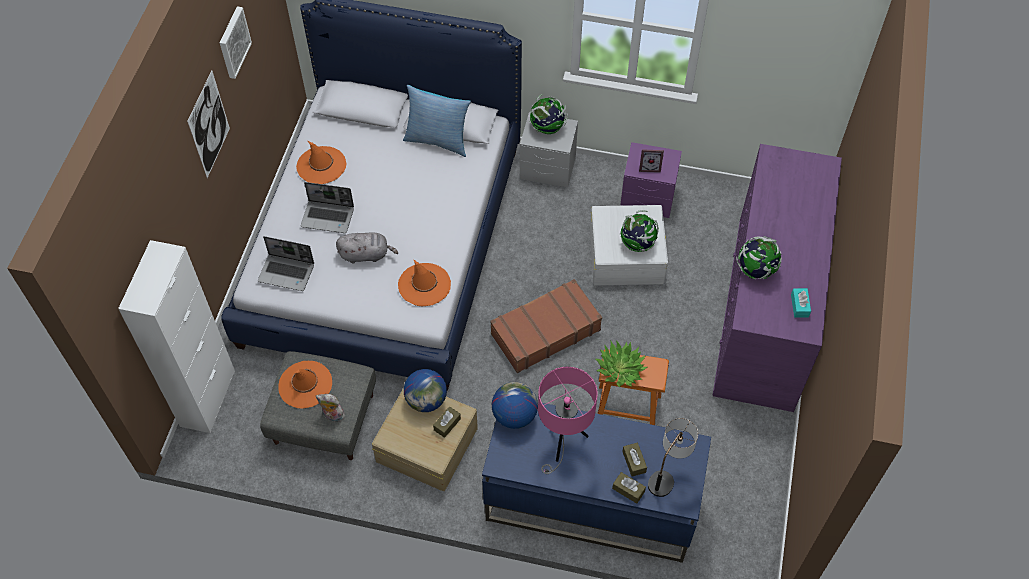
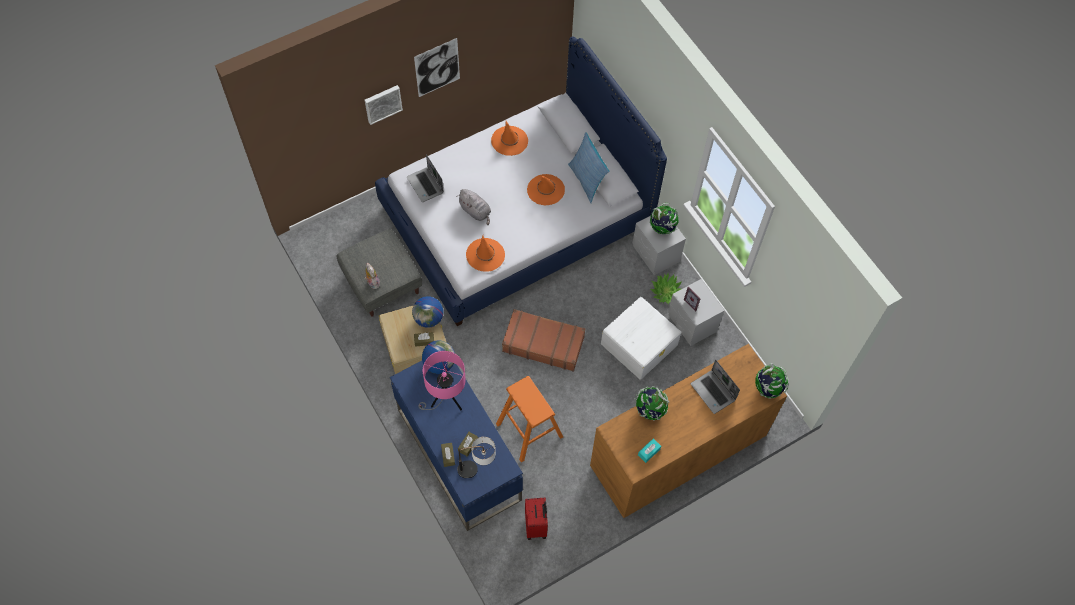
camera: 45 degrees right, 5 degrees up
(207, 398) = (341, 219): white cabinet -> none
(233, 42) = (490, 30): picture -> picture (382, 103)
(305, 384) = (377, 254): orange hat -> orange hat (545, 190)
(328, 217) = (480, 173): laptop -> laptop (713, 392)
(620, 369) = (523, 393): potted plant -> potted plant (666, 292)
(637, 244) = (639, 341): globe -> globe (768, 388)
(647, 198) = (692, 323): purple nightstand -> grey nightstand
(734, 494) = (536, 526): none -> red suitcase
(765, 312) = (678, 450): purple dresser -> brown dresser

